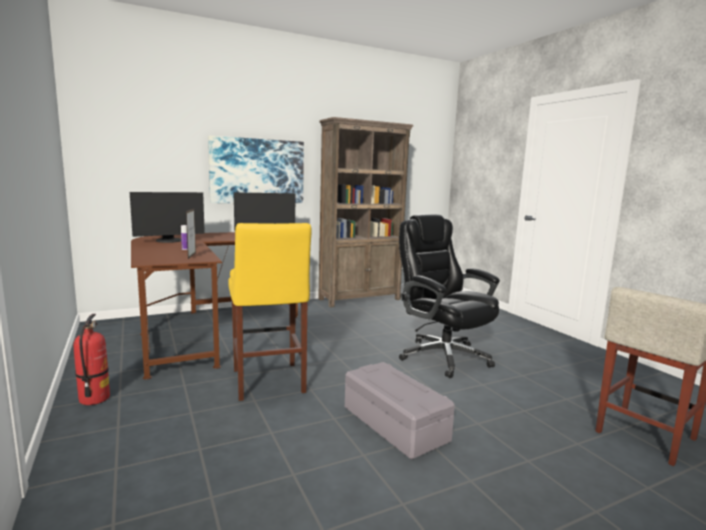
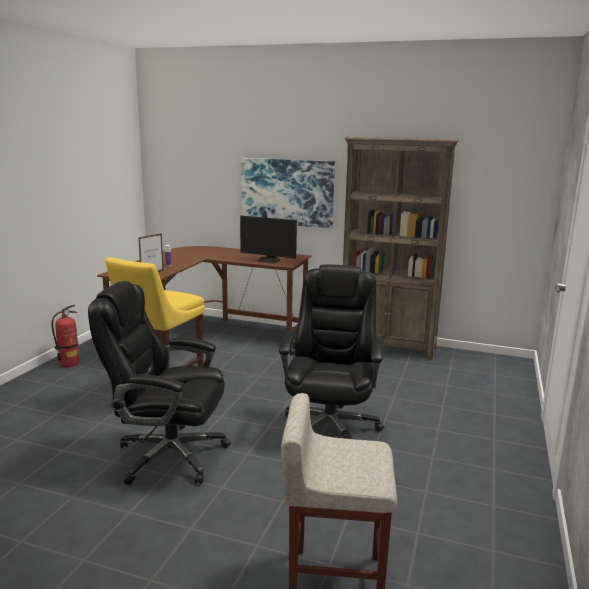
camera: 45 degrees right, 5 degrees up
(169, 241) = (185, 254): monitor -> none
(393, 424) = (168, 455): grey storage box -> black office chair

